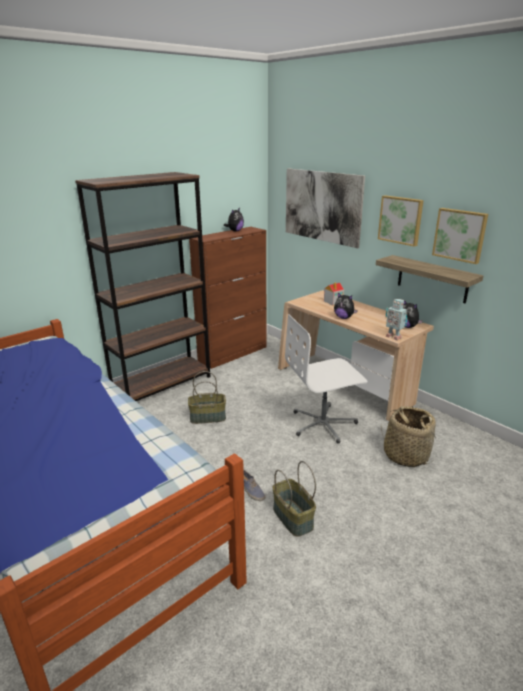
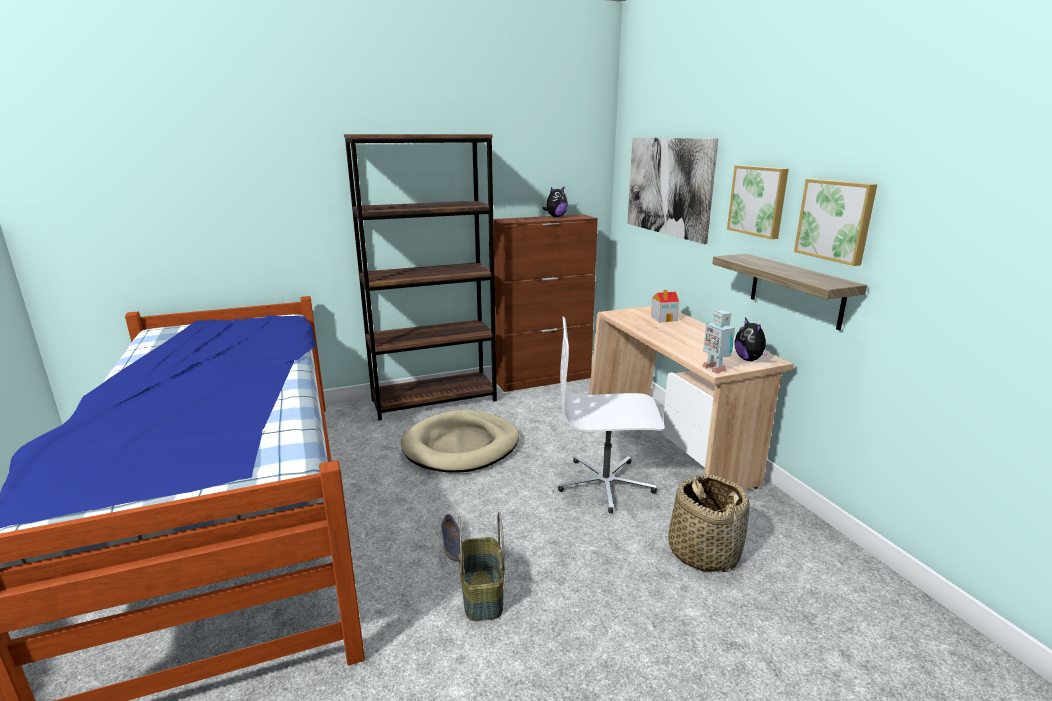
camera: 20 degrees right, 5 degrees down
(208, 417) = (461, 446): basket -> beige dog bed
(344, 317) = (661, 337): plush toy -> none

